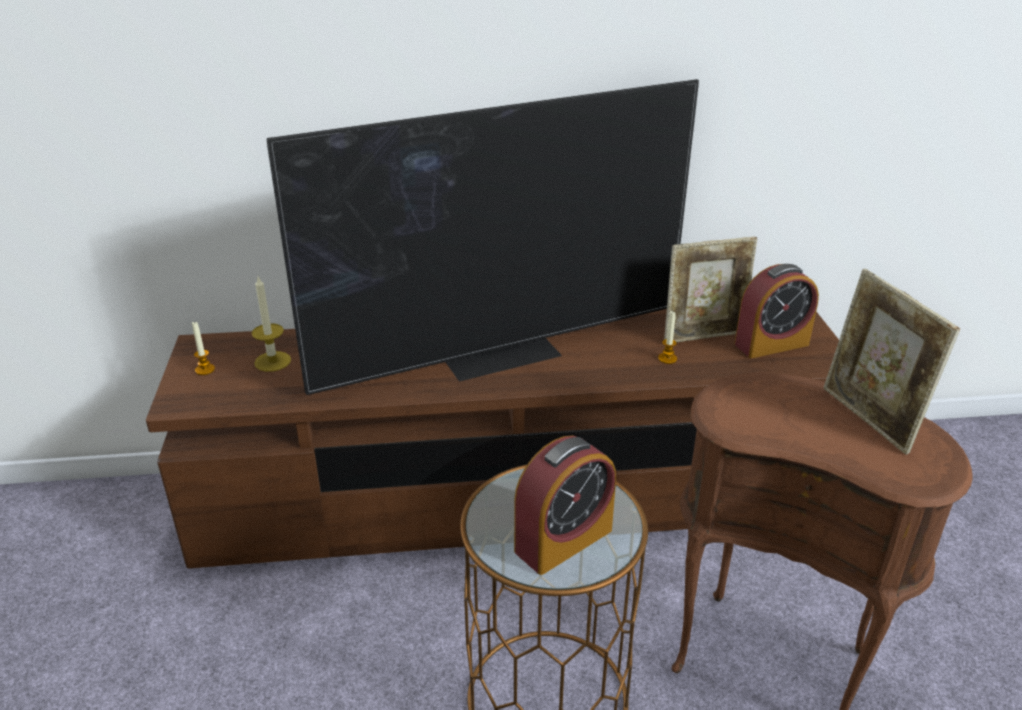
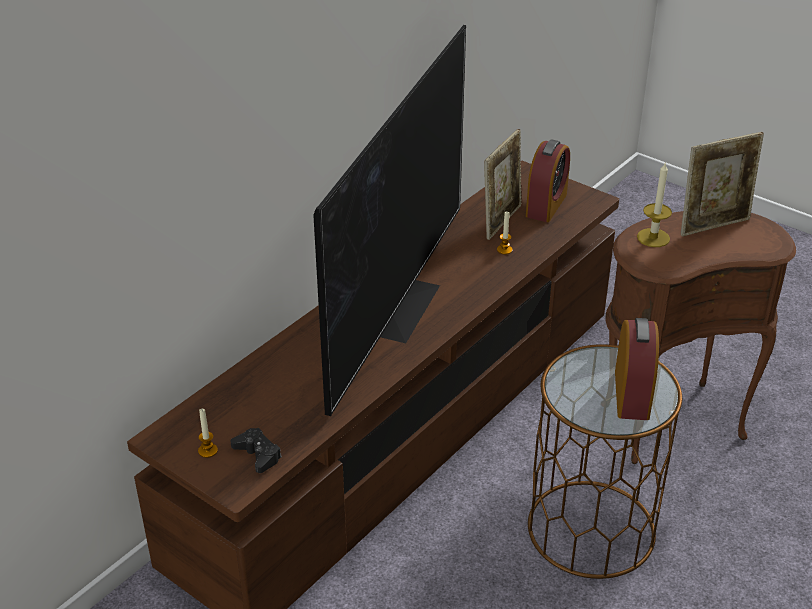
camera: 45 degrees left, 5 degrees up
(226, 392) = (258, 454): none -> black game controller
(272, 361) = (249, 411): candle -> candle (653, 238)
(869, 419) = (714, 225): picture frame -> picture frame turned 45 degrees counterclockwise

